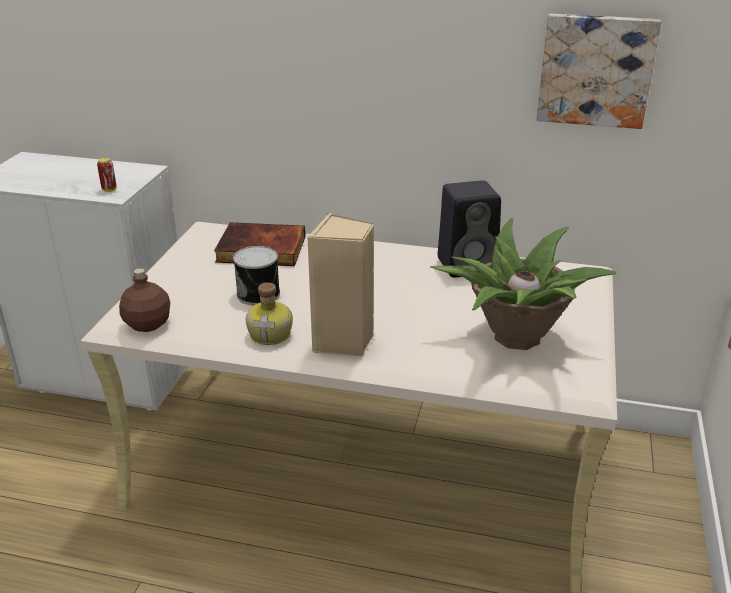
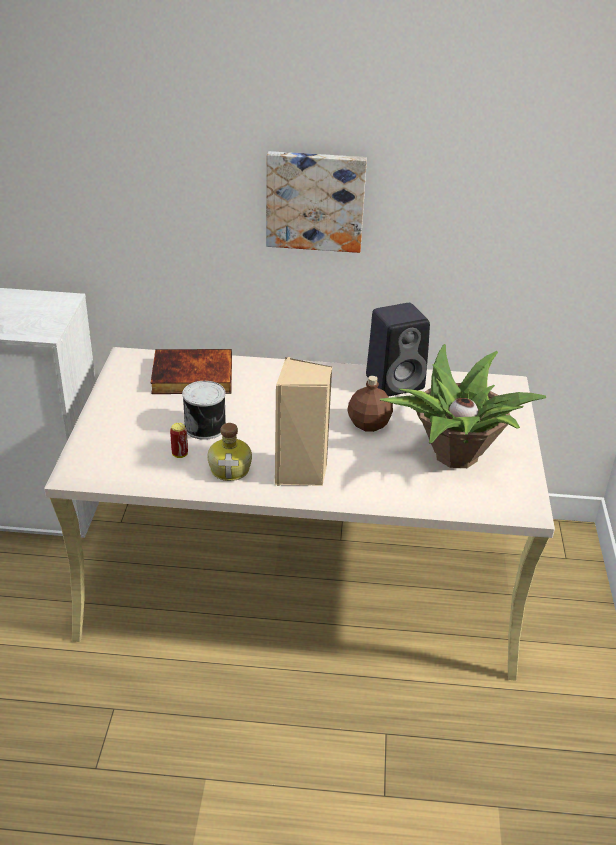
camera: 10 degrees left, 5 degrees up
(109, 190) = (36, 326): can -> can (180, 454)
(147, 324) = (107, 467): brown bottle -> brown bottle (368, 424)
(596, 70) = (513, 199): picture -> picture (315, 200)

